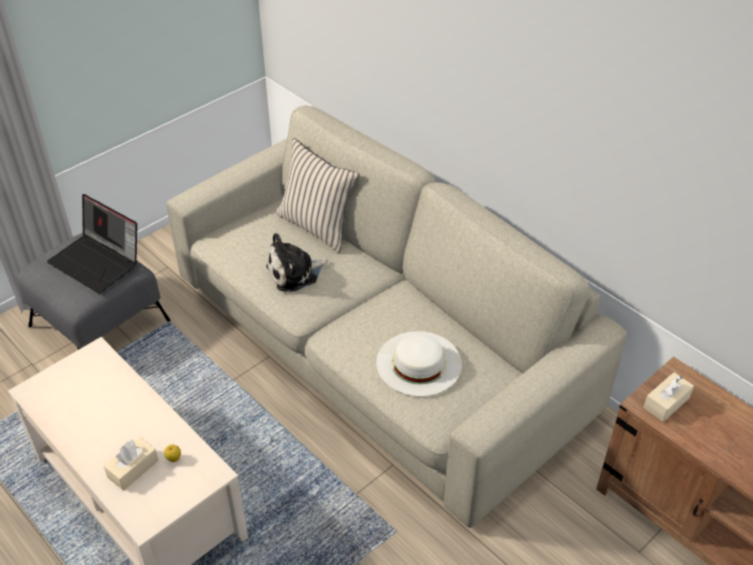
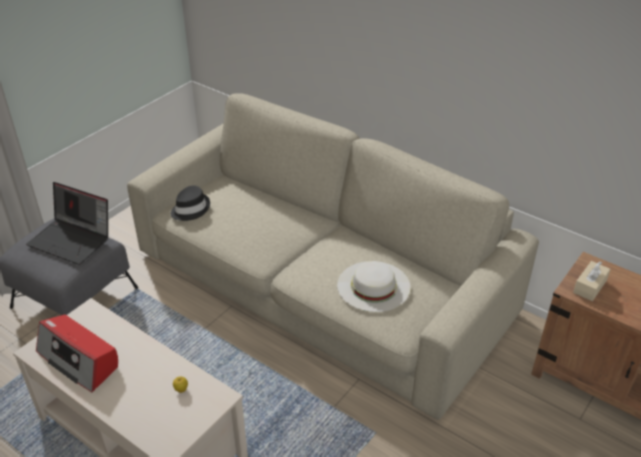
camera: 10 degrees left, 5 degrees down
(74, 408) = (79, 360): none -> radio
(133, 469) = (146, 403): beige tissue box -> none
(234, 240) = (190, 209): none -> black hat
(295, 273) = (250, 229): plush toy -> none
(317, 226) = (258, 192): beige pillow -> none

